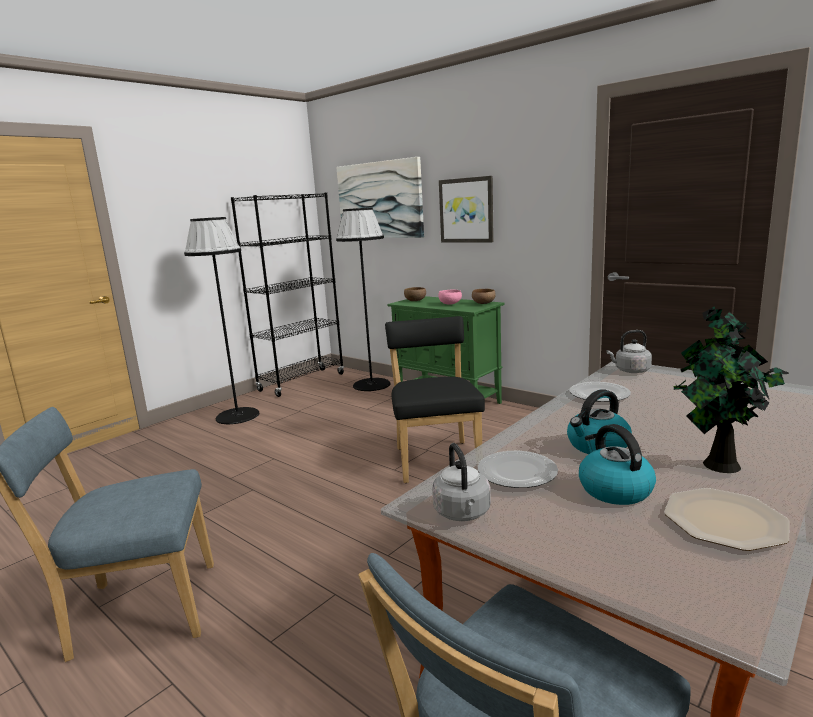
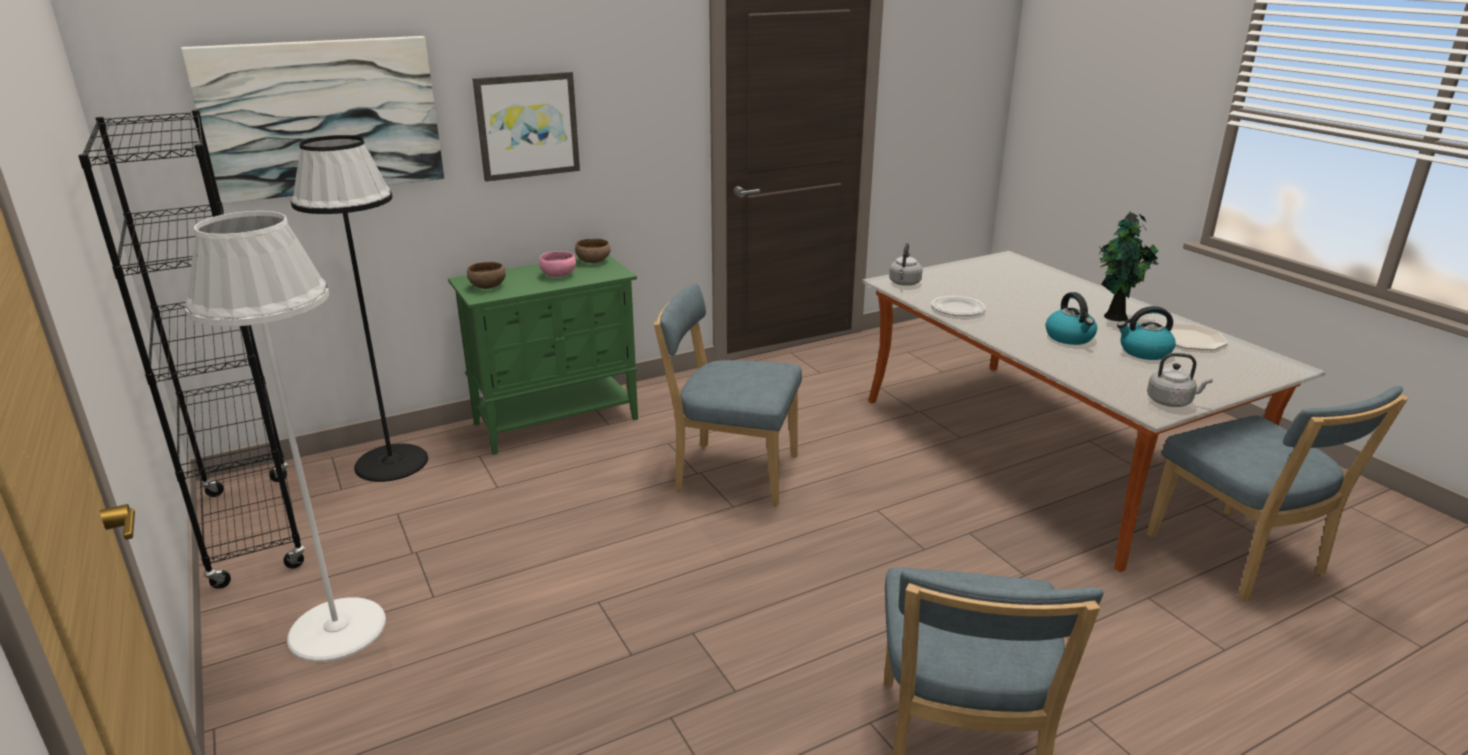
camera: 70 degrees left, 10 degrees up
(237, 416) = (337, 629): black floor lamp -> white floor lamp
(436, 459) = (731, 472): black chair -> blue chair
(518, 472) = (1108, 371): plate -> none

